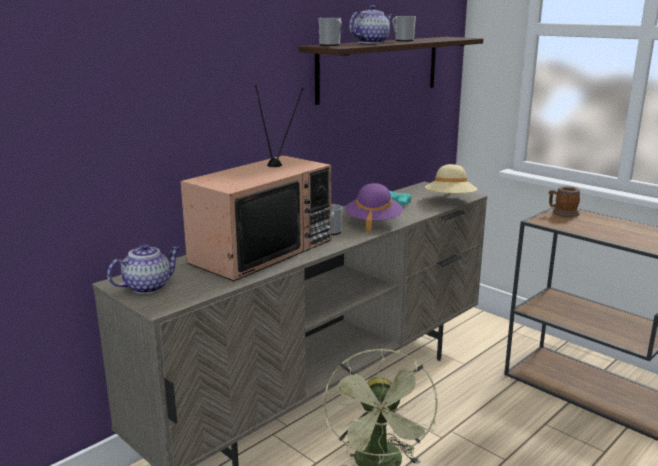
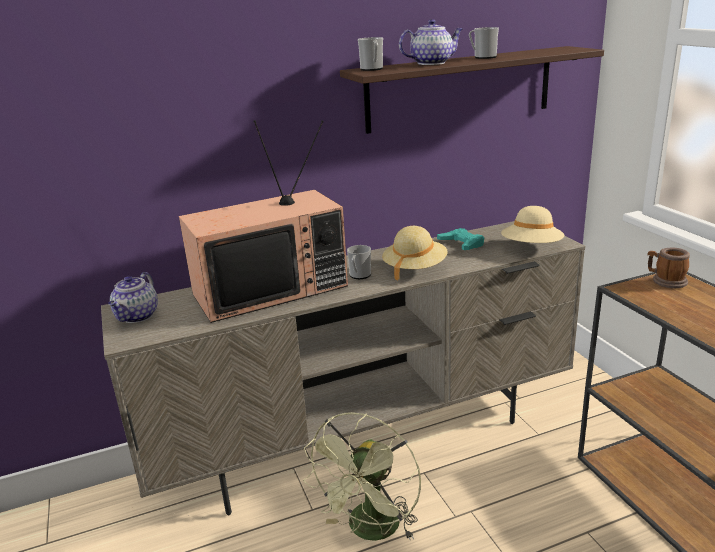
camera: 25 degrees right, 5 degrees up
(148, 286) = (137, 316): teapot -> teapot turned 120 degrees clockwise
(373, 222) = (414, 268): purple hat -> beige hat

